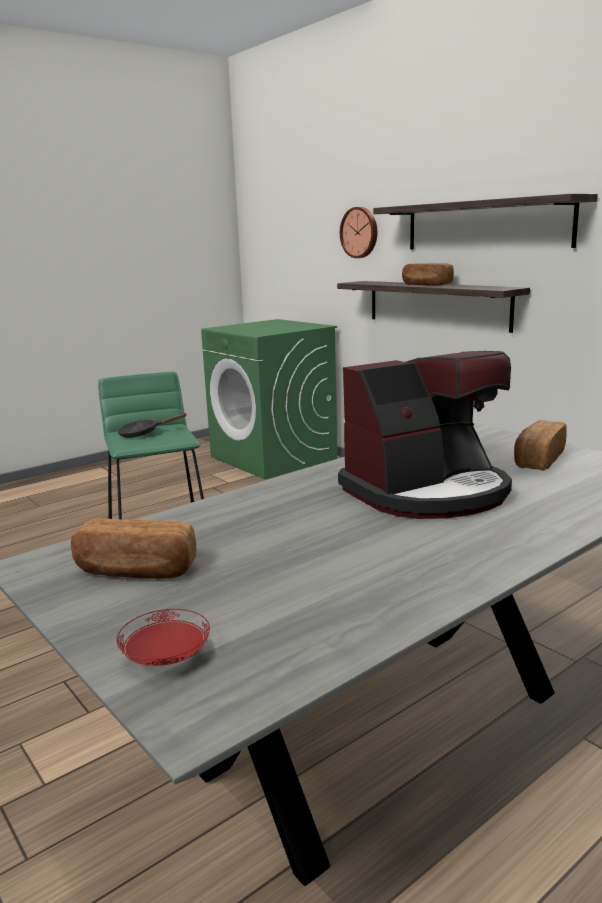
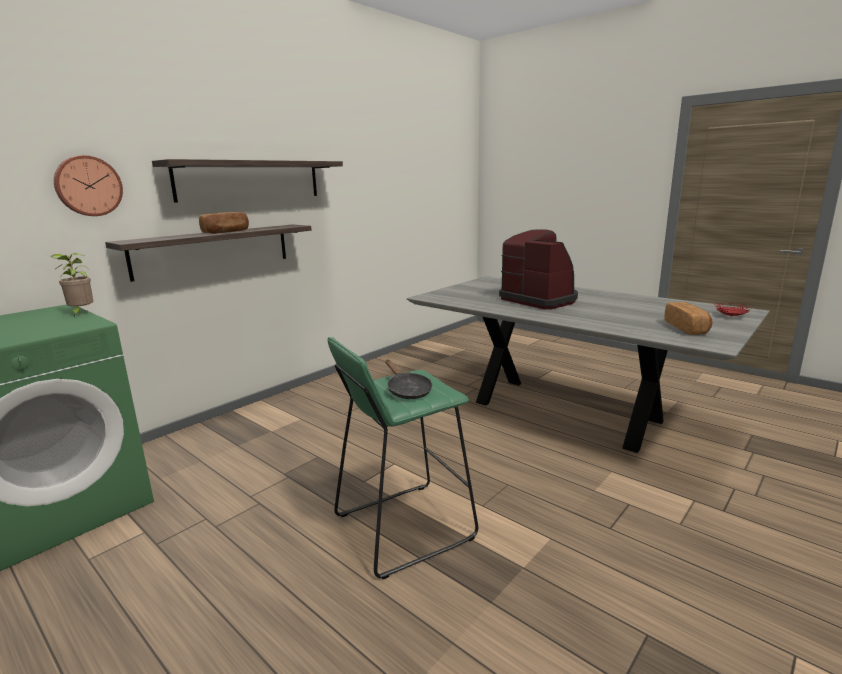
camera: 100 degrees left, 0 degrees up
(298, 330) = (81, 313): none -> potted plant
(537, 460) = (480, 289): bread -> none

